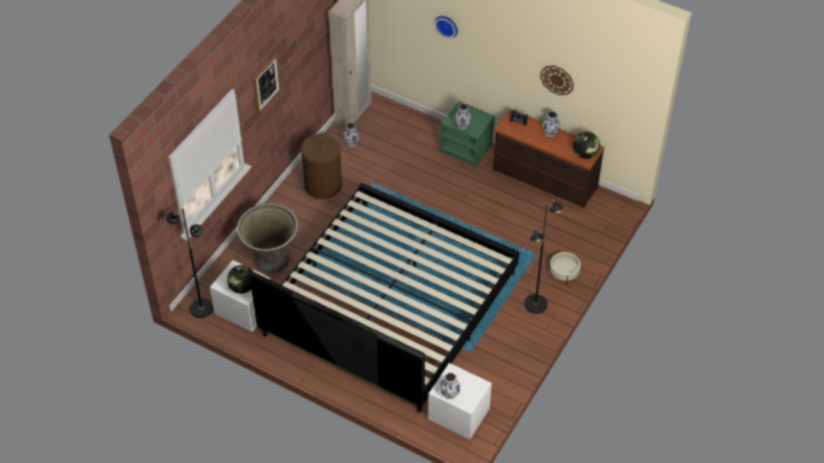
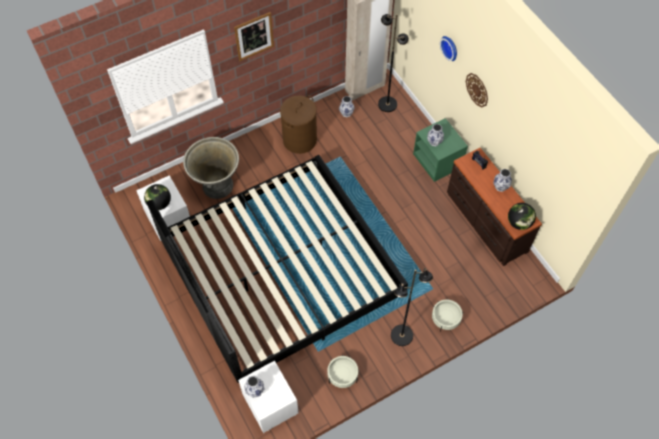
camera: 30 degrees right, 10 degrees up
(201, 308) = (138, 200): black floor lamp -> black floor lamp (387, 104)
(506, 360) = (342, 375): none -> beige planter
(557, 79) = (521, 144): wall clock -> wall clock (477, 90)

